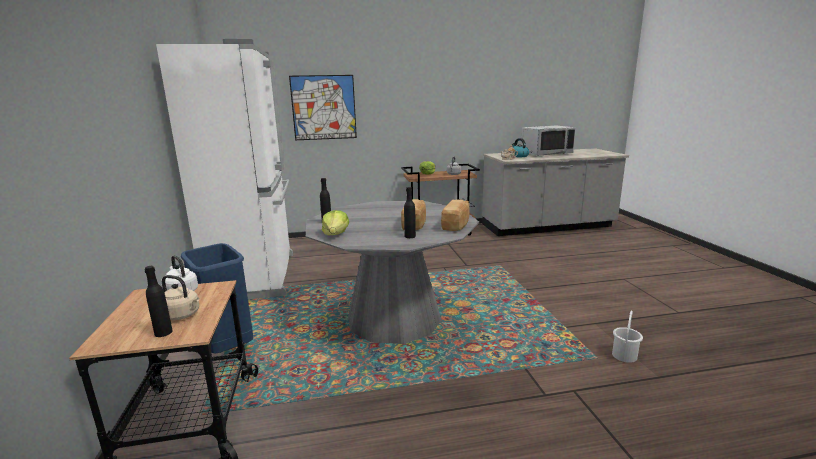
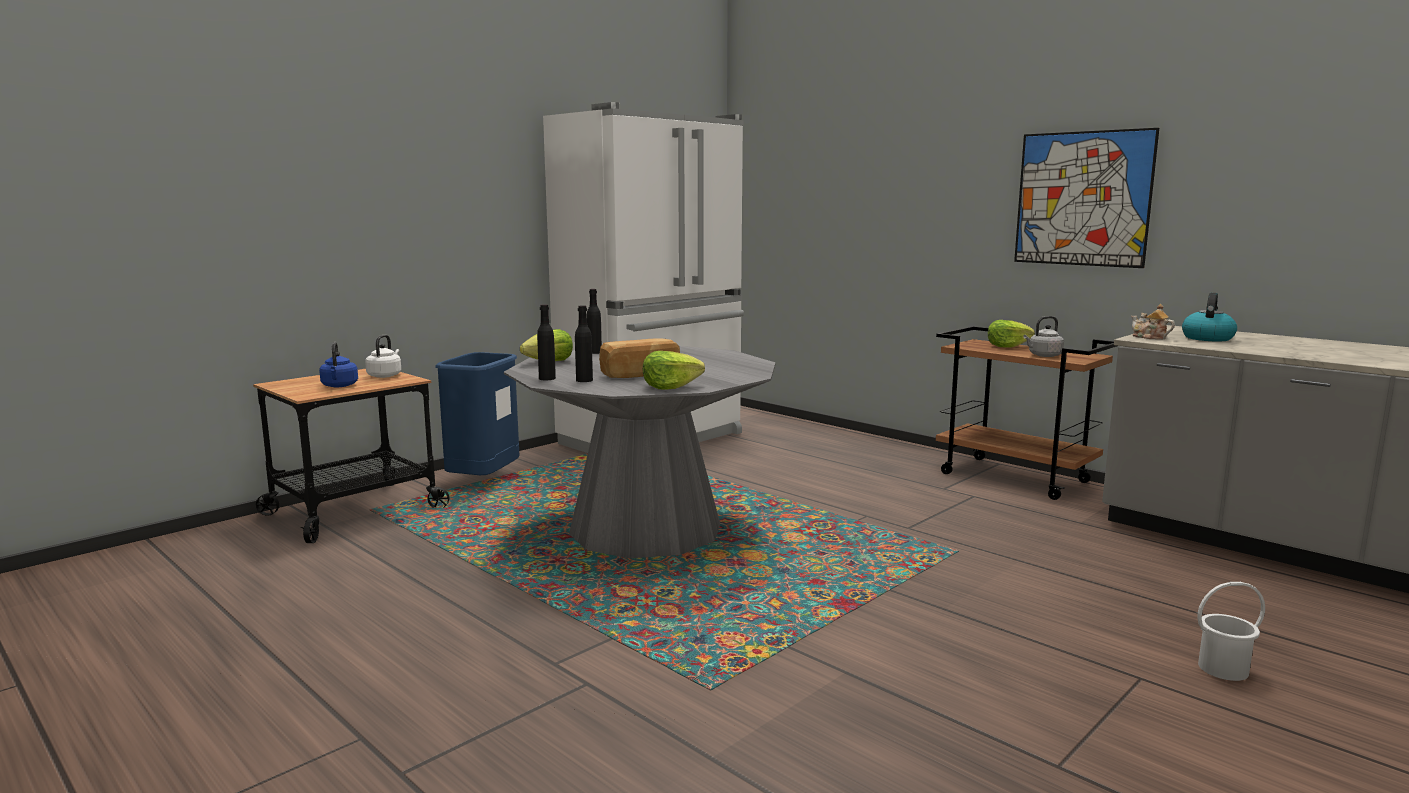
camera: 55 degrees right, 5 degrees down
(163, 332) = (304, 389): black bottle -> black bottle (547, 378)
(183, 315) = (339, 386): beige kettle -> blue kettle
(324, 107) = (859, 202): picture -> picture (1082, 199)
(457, 225) = (670, 387): bread -> lettuce
(546, 153) = (1314, 345): grey microwave -> none
(625, 355) = (752, 715): white bucket -> white bucket (1224, 669)

